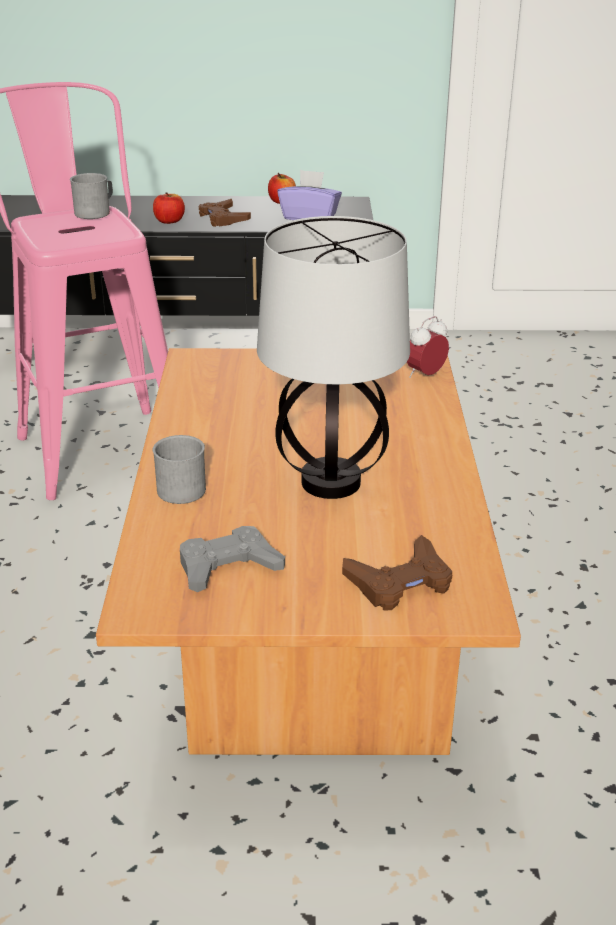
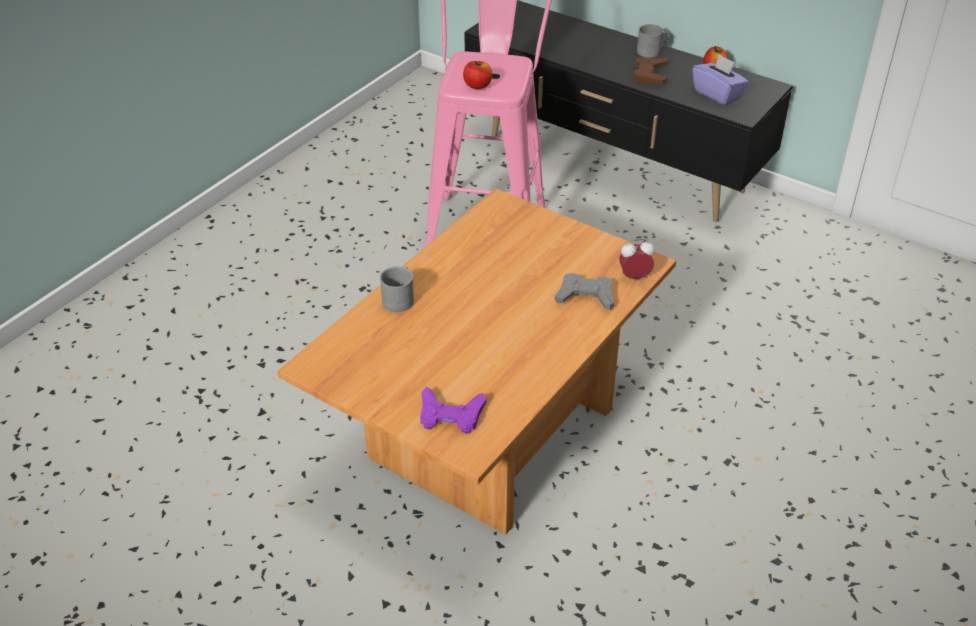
camera: 35 degrees right, 10 degrees up
(96, 212) = (513, 62): grey mug -> grey mug (652, 51)
(169, 221) = (608, 65): apple -> apple (477, 85)
(228, 567) = (373, 362): grey game controller -> grey game controller (585, 296)
(330, 481) = (484, 332): table lamp -> none
(400, 582) = (450, 415): brown game controller -> purple game controller

